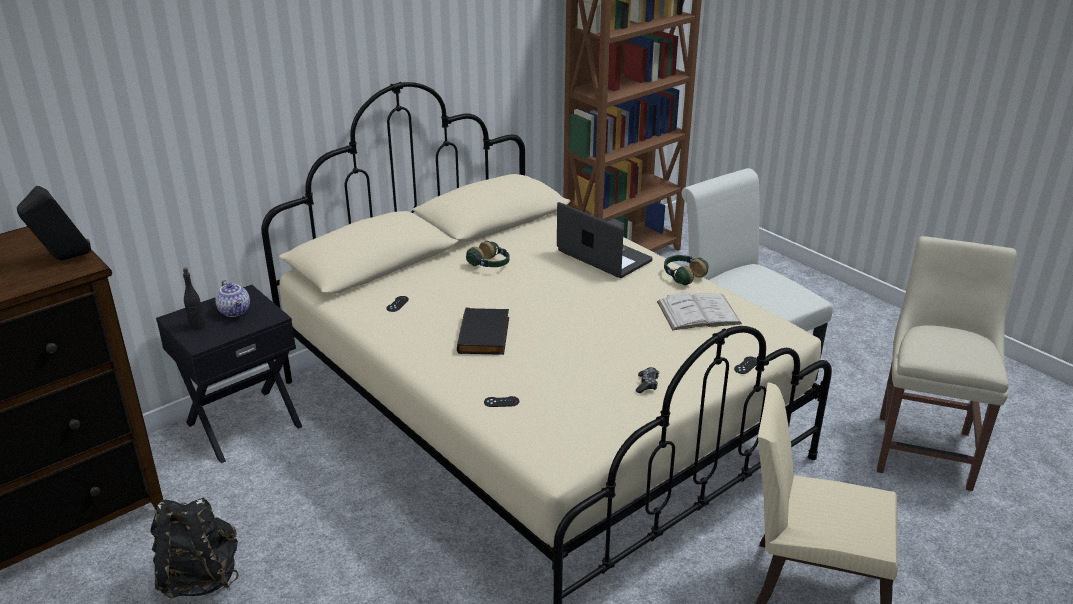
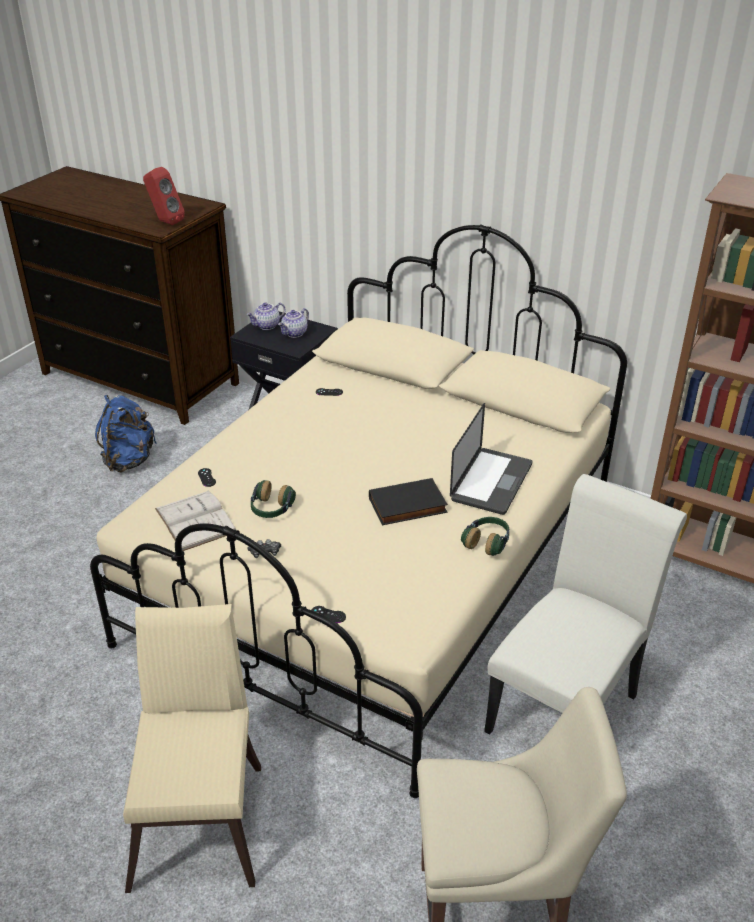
camera: 70 degrees right, 5 degrees up
(63, 259) = (165, 222): black speaker -> red speaker
(197, 326) = (267, 326): black bottle -> teapot
(200, 576) = (129, 460): black backpack -> blue backpack
(485, 335) = (302, 446): black book -> black book (407, 506)
(490, 265) = (426, 420): headphones -> headphones (271, 509)
(698, 312) = (415, 565): white book -> white book (195, 520)

